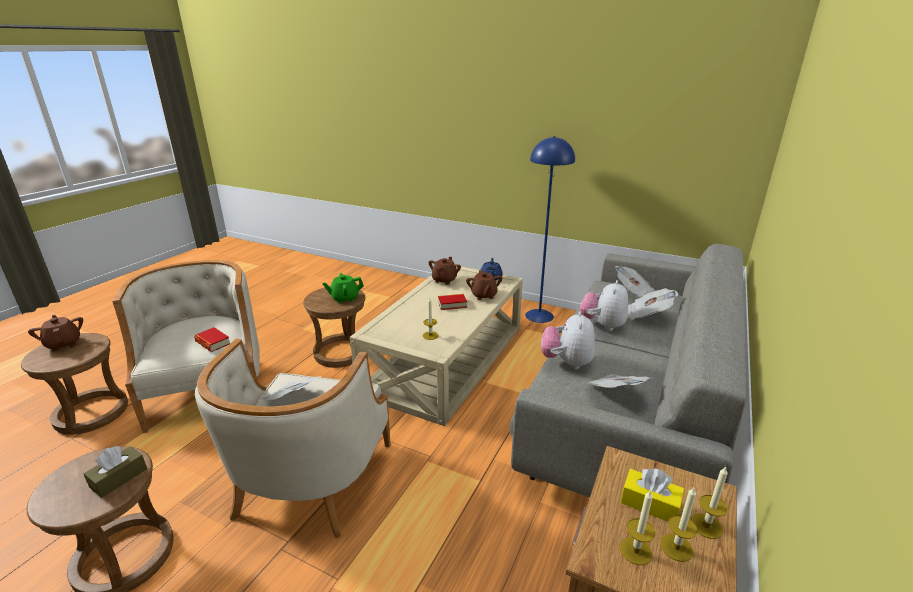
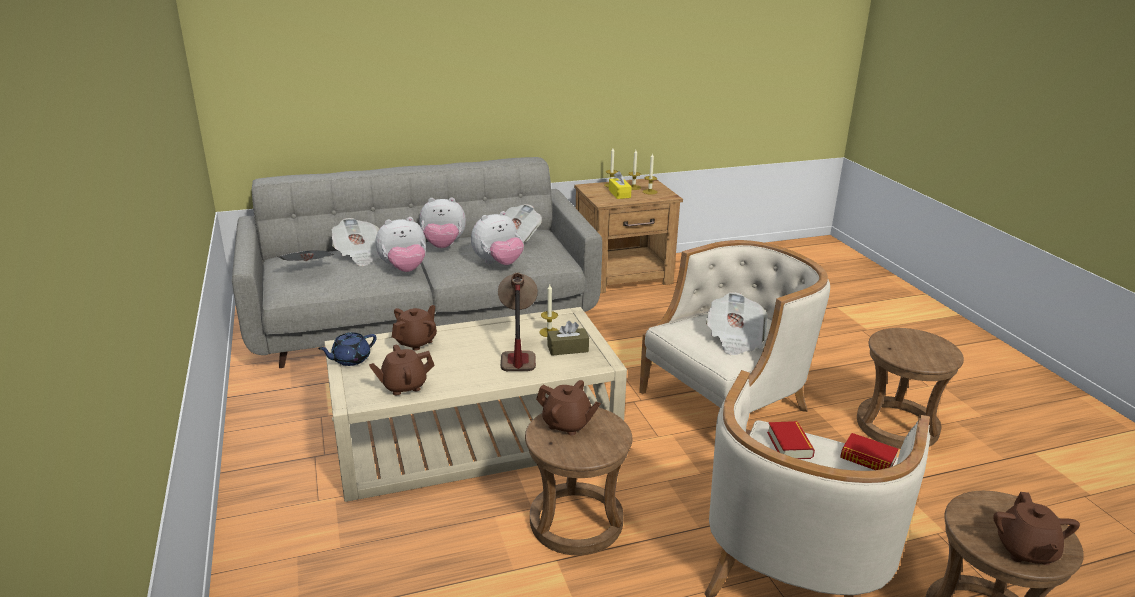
camera: 135 degrees left, 0 degrees up
(119, 478) = (894, 342): brown tissue box -> brown tissue box (567, 349)
(344, 298) = (567, 424): green teapot -> brown teapot
(426, 316) = (517, 352): none -> table lamp
(452, 304) = (466, 351): book -> book (868, 459)
(539, 316) = (275, 420): blue floor lamp -> none
(642, 358) = (443, 246): none -> plush toy

